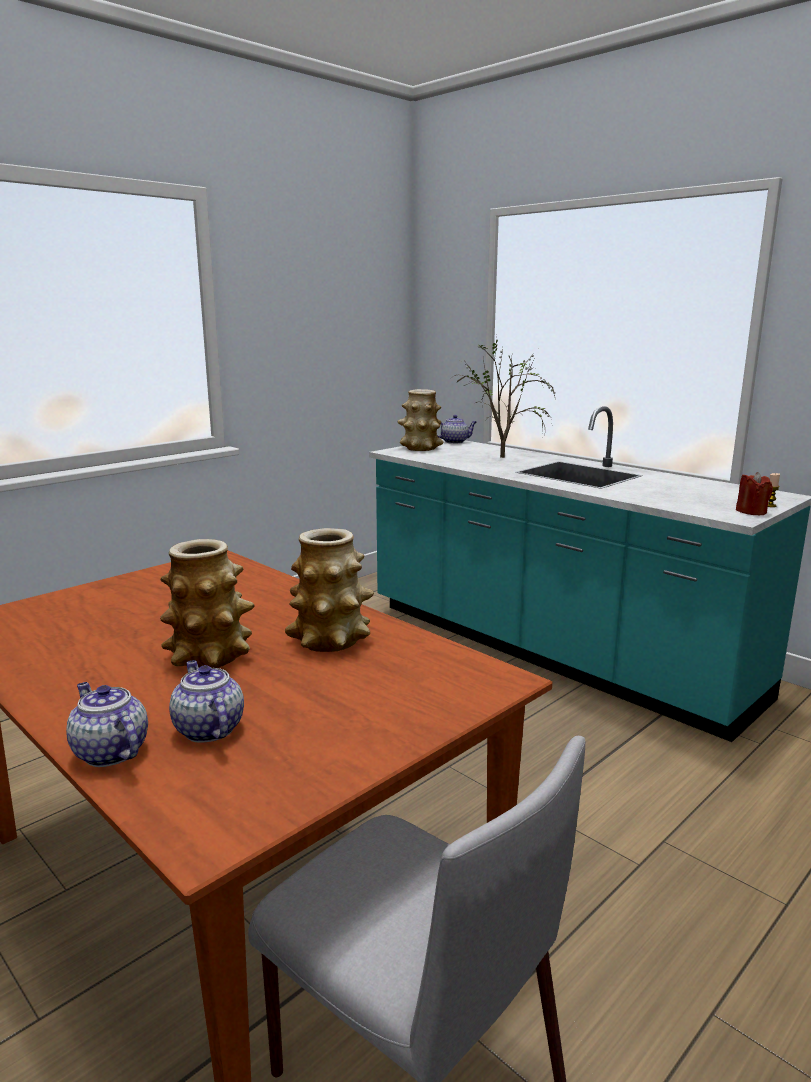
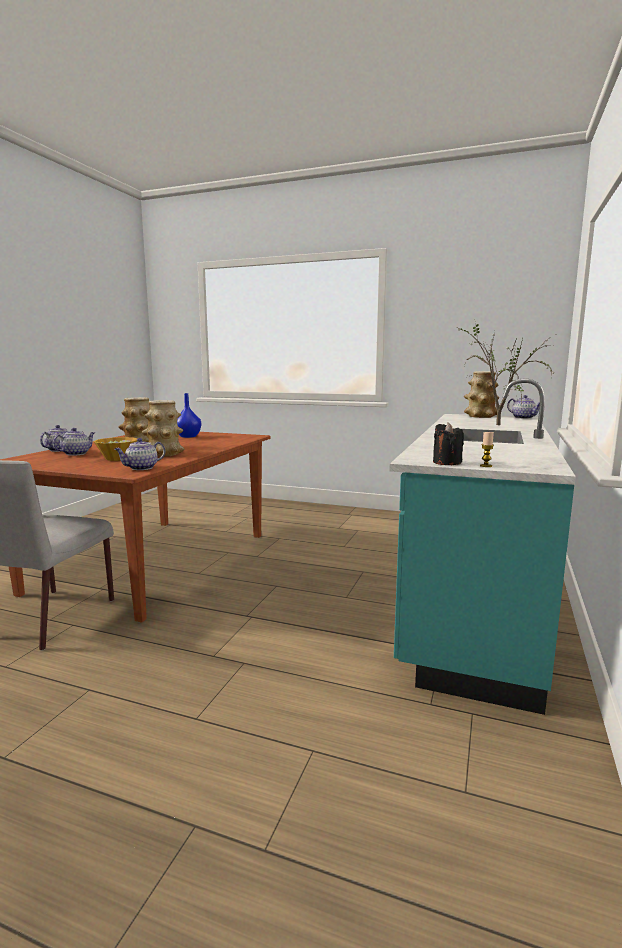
camera: 65 degrees right, 5 degrees down
(128, 603) = (188, 436): none -> blue vase
(331, 684) = (118, 458): none -> bowl
(464, 668) = (141, 468): none -> teapot
(751, 511) = (446, 462): red candle -> black candle

